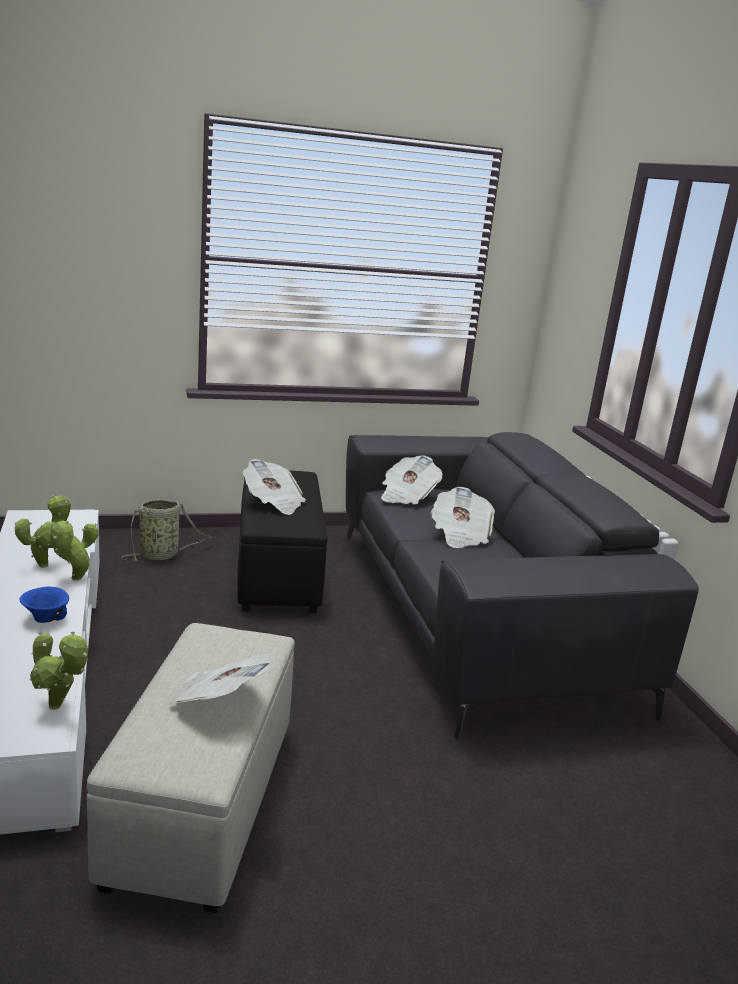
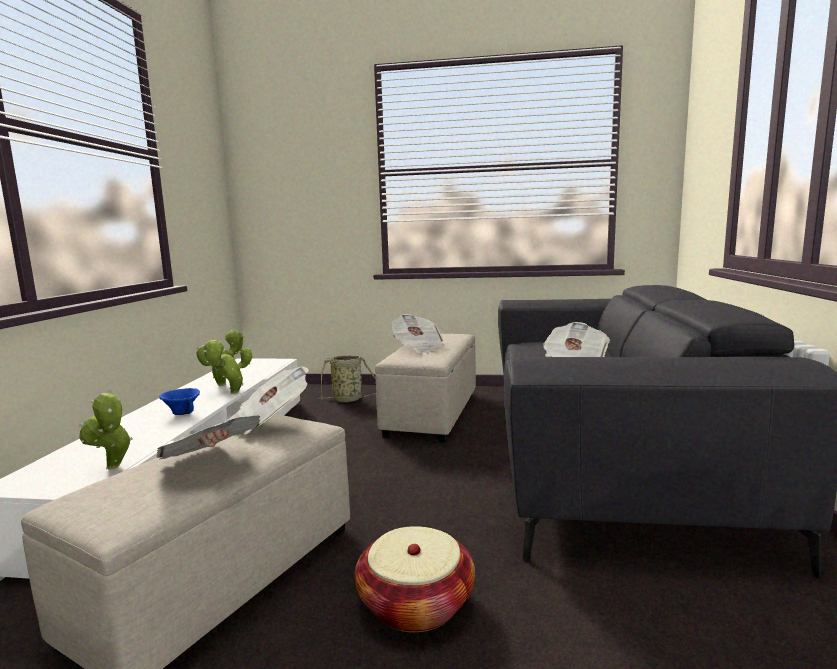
camera: 25 degrees right, 10 degrees down
(278, 572) = (432, 413): black ottoman -> beige ottoman
(390, 790) = (416, 603): none -> basket
(407, 496) = (540, 343): newspaper -> newspaper (267, 423)

